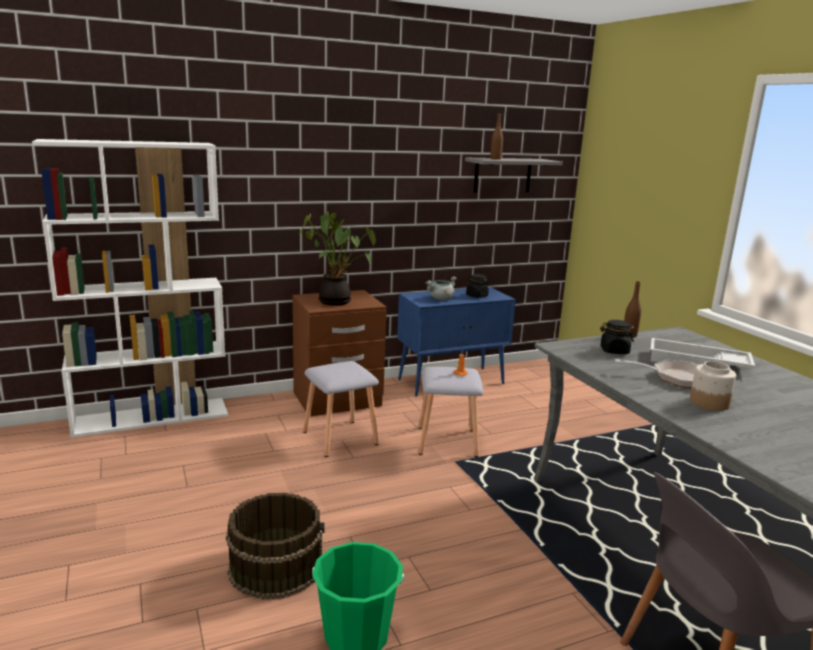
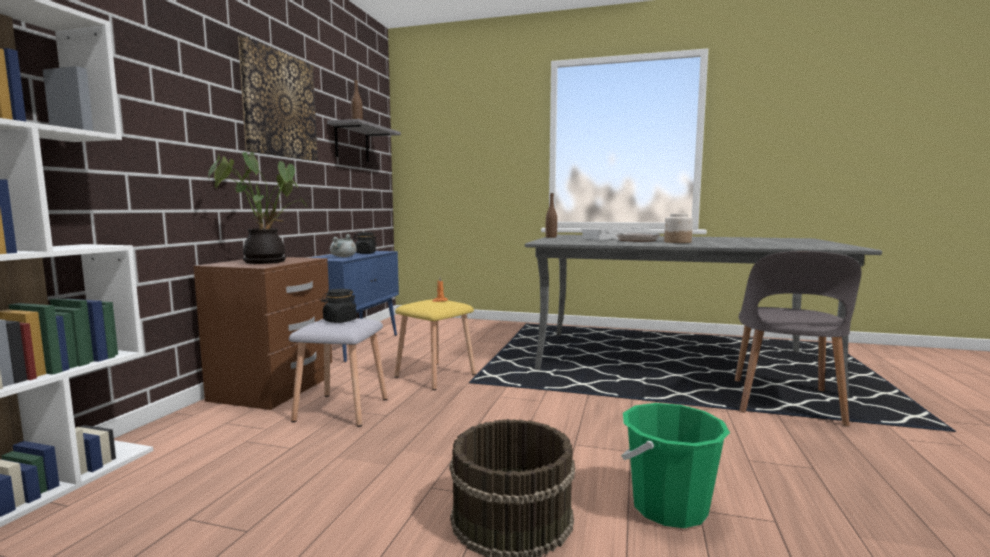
camera: 50 degrees left, 10 degrees down
(400, 154) = (279, 105): none -> picture
(448, 441) = (435, 375): grey stool -> yellow stool
(614, 351) = (571, 240): black jar -> black jar (339, 321)

